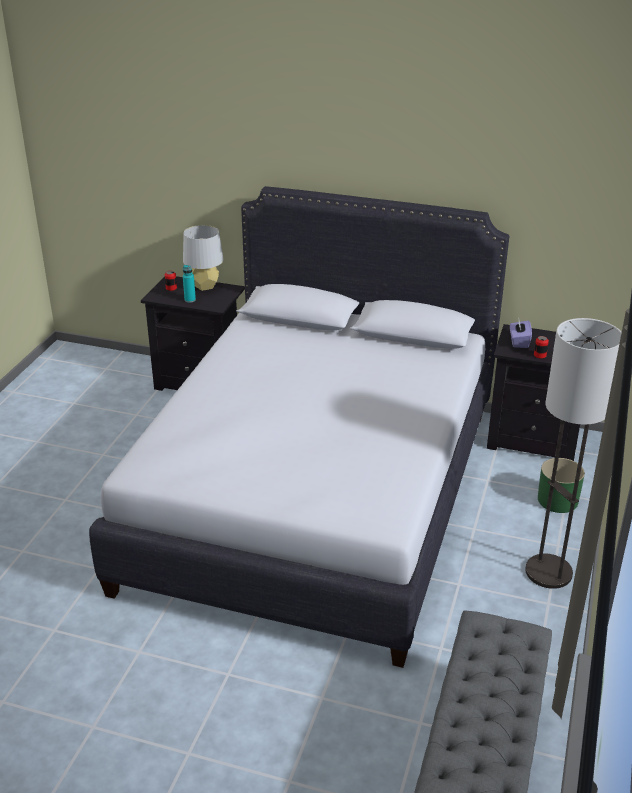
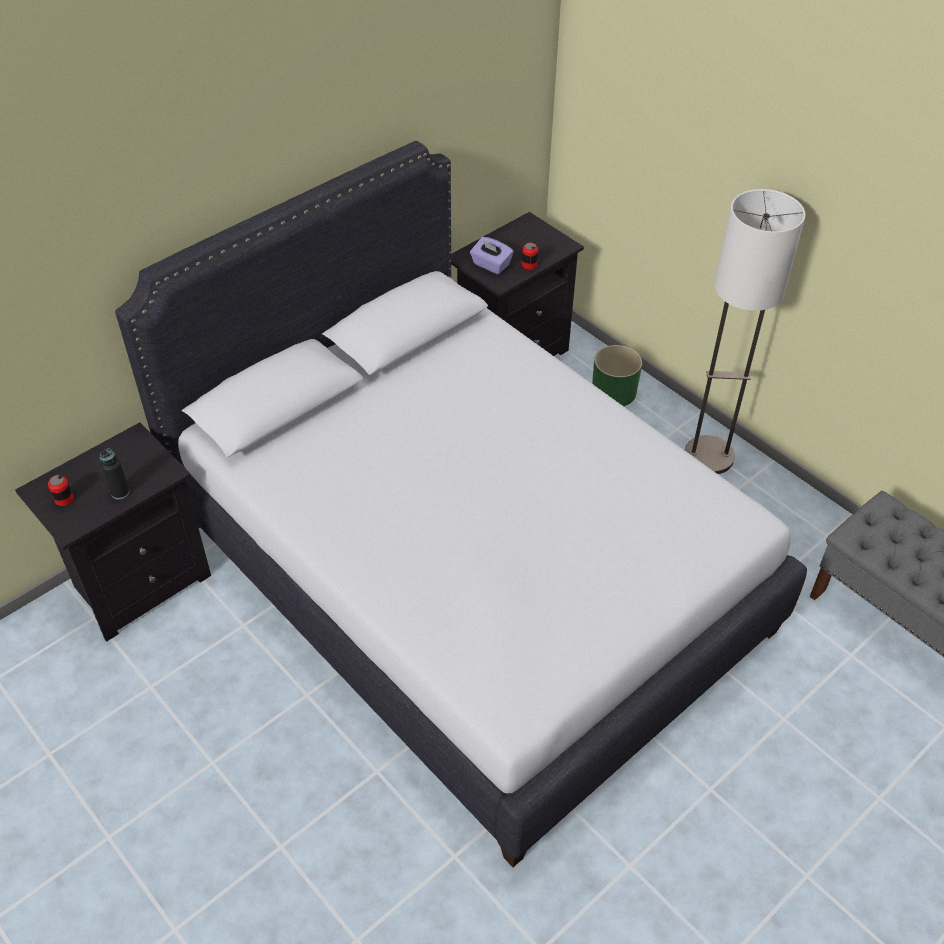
camera: 60 degrees left, 15 degrees up
(190, 300) = (120, 492): turquoise bottle -> black bottle
(205, 286) = (97, 461): grey table lamp -> none

